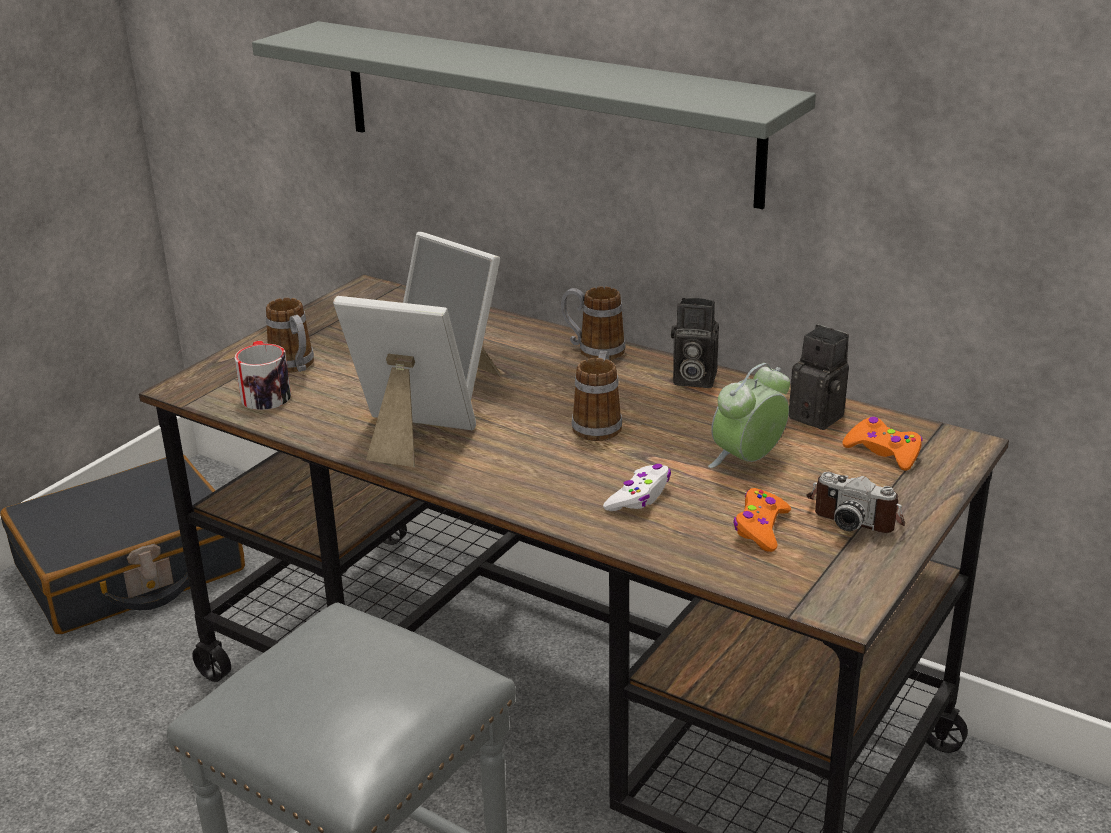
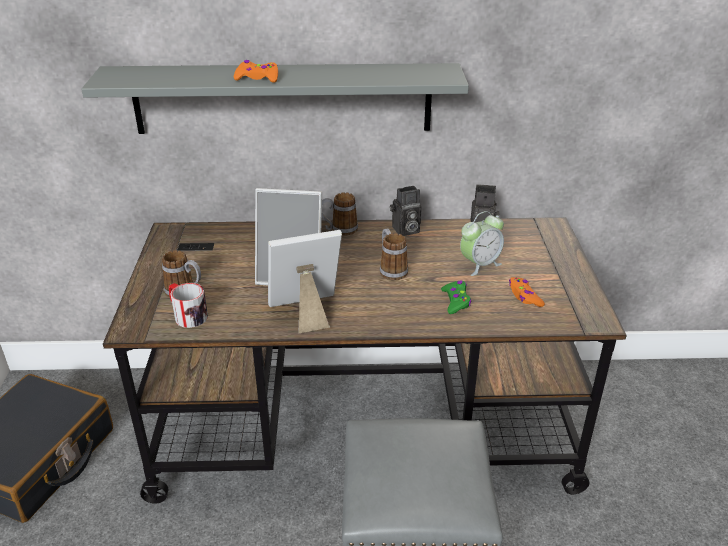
camera: 35 degrees left, 5 degrees up
(639, 497) = (456, 301): white game controller -> green game controller
(748, 461) = (479, 264): alarm clock -> alarm clock turned 135 degrees counterclockwise
(856, 514) = (553, 274): camera -> none
(883, 452) = (528, 240): orange game controller -> orange game controller (257, 78)

